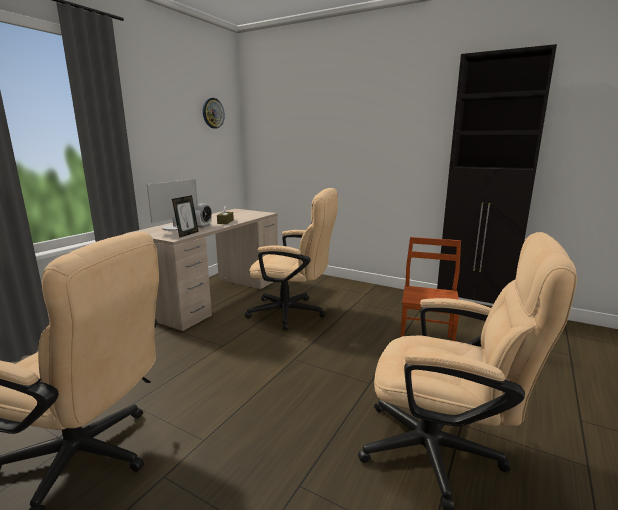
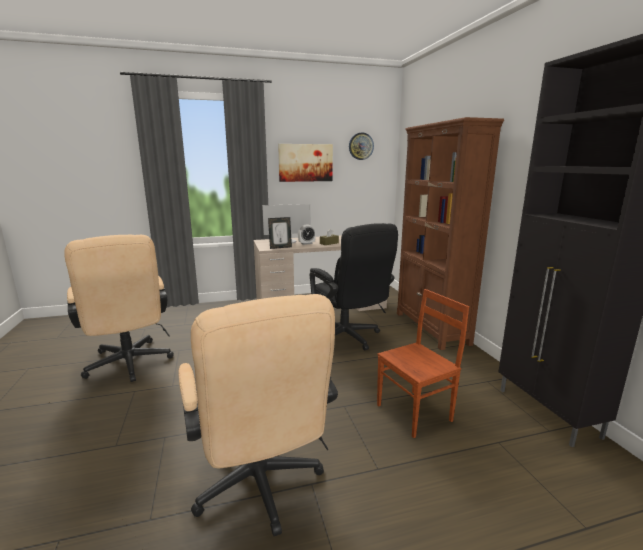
camera: 45 degrees right, 0 degrees up
(163, 130) = (305, 163): none -> picture
(293, 313) = (348, 338): beige office chair -> black office chair
(336, 283) = (431, 328): none -> brown bookcase

